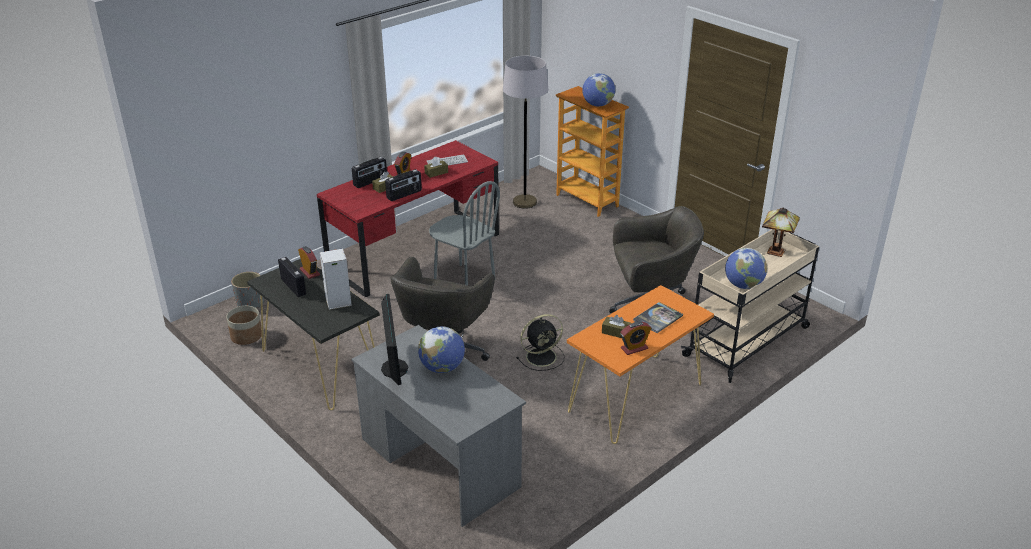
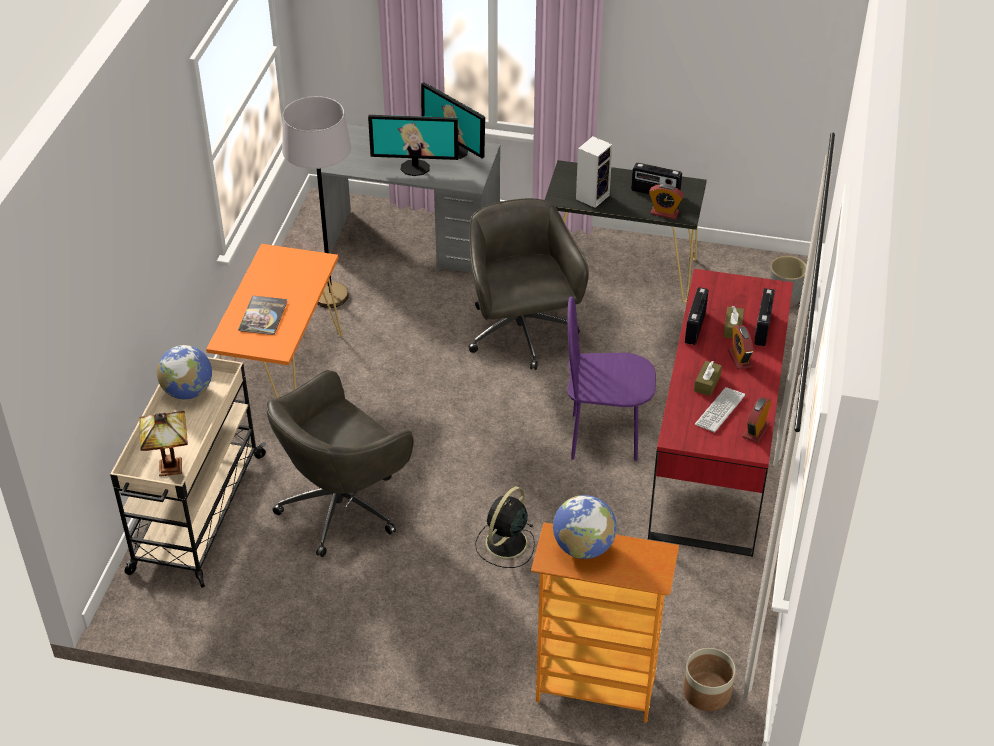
camera: 145 degrees right, 10 degrees up
(246, 336) = (732, 264): planter -> planter (707, 692)
(442, 368) = (415, 167): globe -> monitor
(464, 281) = (604, 437): grey chair -> purple chair
(524, 202) = (683, 630): grey floor lamp -> grey floor lamp (330, 296)
(542, 356) = (417, 381): black fan -> black fan (505, 544)
(616, 332) = (295, 281): brown tissue box -> none
(634, 348) = (264, 272): alarm clock -> alarm clock (755, 431)

